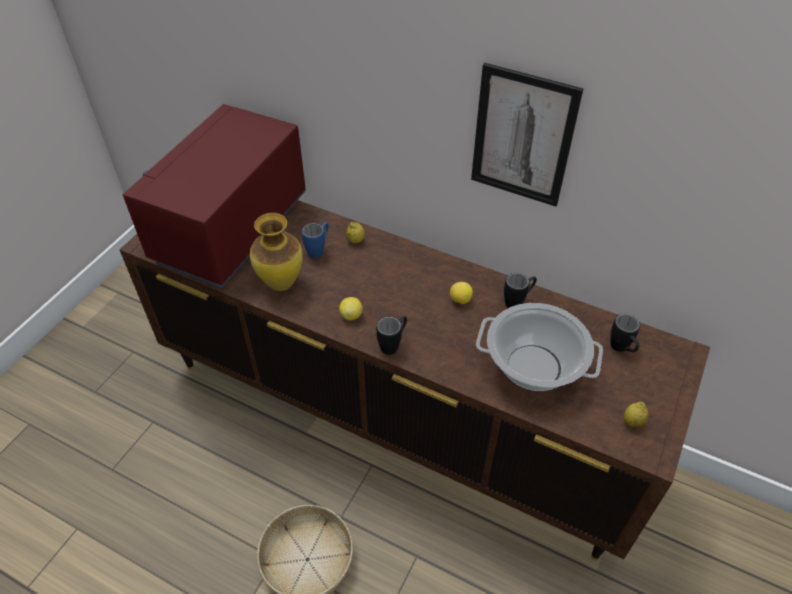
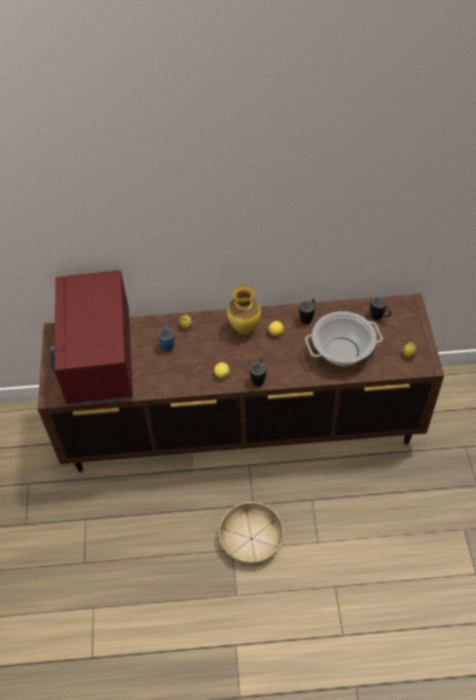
camera: 30 degrees left, 5 degrees up
(280, 283) = (163, 376): vase -> vase (243, 328)
(522, 137) = (285, 225): picture -> none

